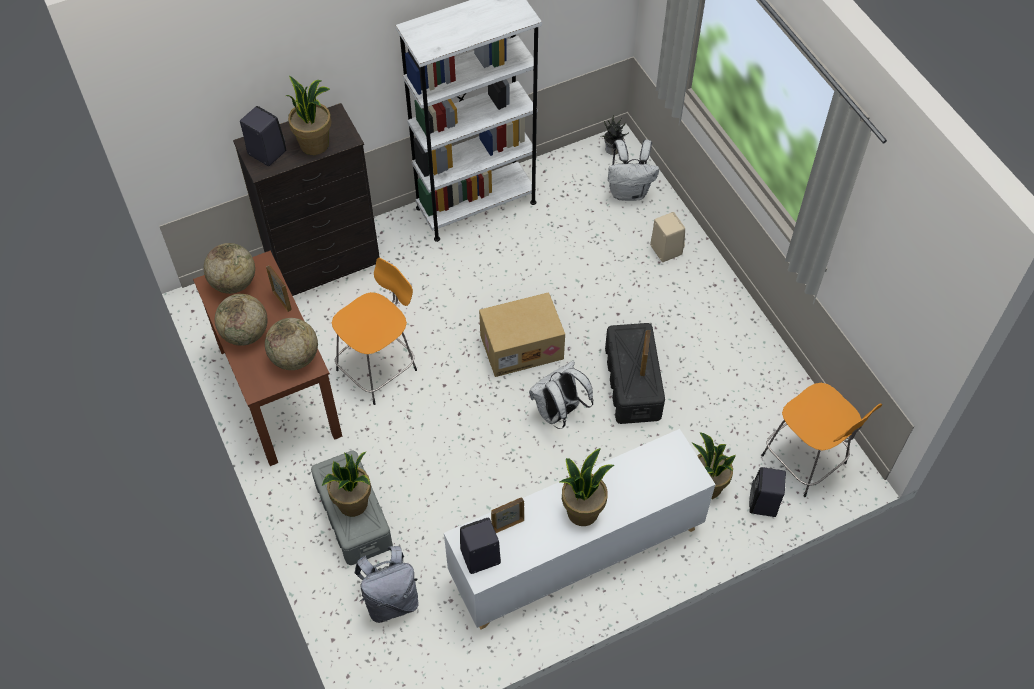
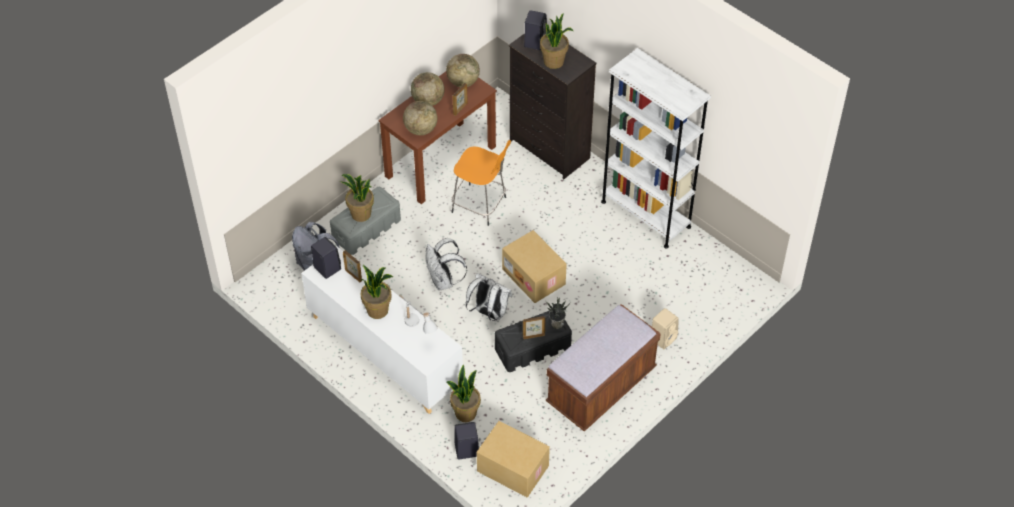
camera: 70 degrees right, 5 degrees down
(612, 149) = (745, 280): potted plant -> potted plant (556, 323)
(629, 192) = (708, 301): white backpack -> white backpack (443, 281)
(631, 472) = (417, 328): none -> white table lamp
(714, 332) = (601, 387): none -> brown bench
(806, 461) = (512, 469): orange stool -> cardboard box

